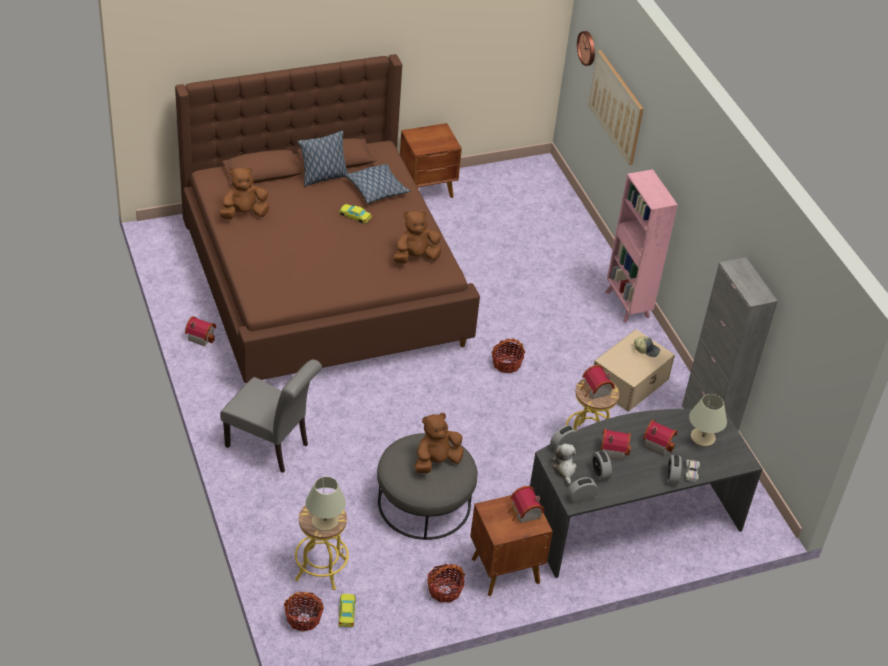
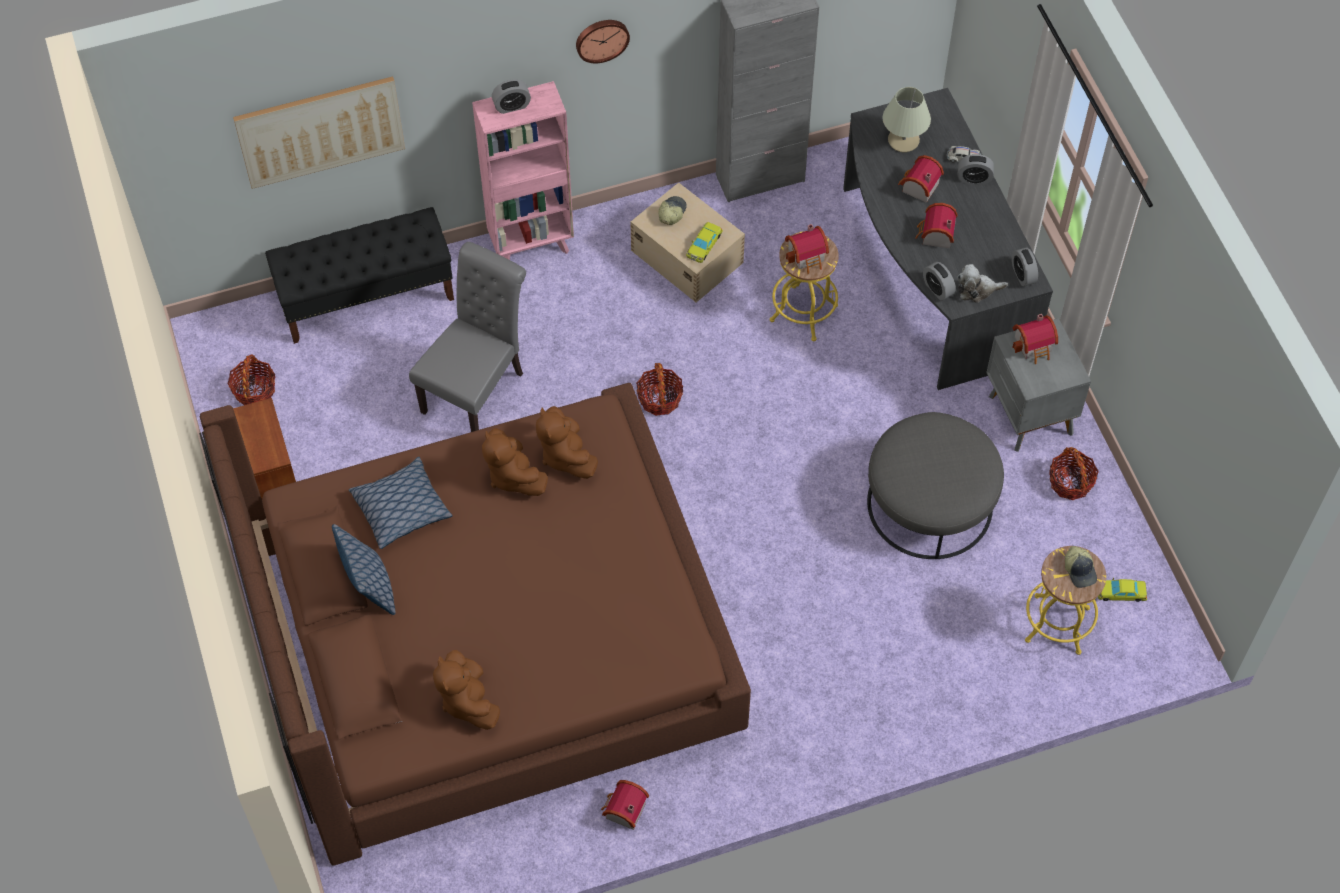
camera: 85 degrees left, 15 degrees up
(271, 447) = (847, 696): grey chair -> grey chair (477, 388)
(303, 618) = (1138, 641): basket -> basket (254, 390)
(325, 521) = (1080, 570): beige table lamp -> cap
(355, 215) = (469, 539): yellow toy car -> yellow toy car (704, 244)
(436, 461) = (932, 454): brown plush toy -> brown plush toy (513, 475)
(504, 569) = (1029, 416): brown nightstand -> grey nightstand
(575, 231) = (367, 297): none -> black bench
(587, 48) = (194, 144): wall clock -> wall clock (601, 39)
(599, 472) = (977, 252): alarm clock -> alarm clock (512, 106)

